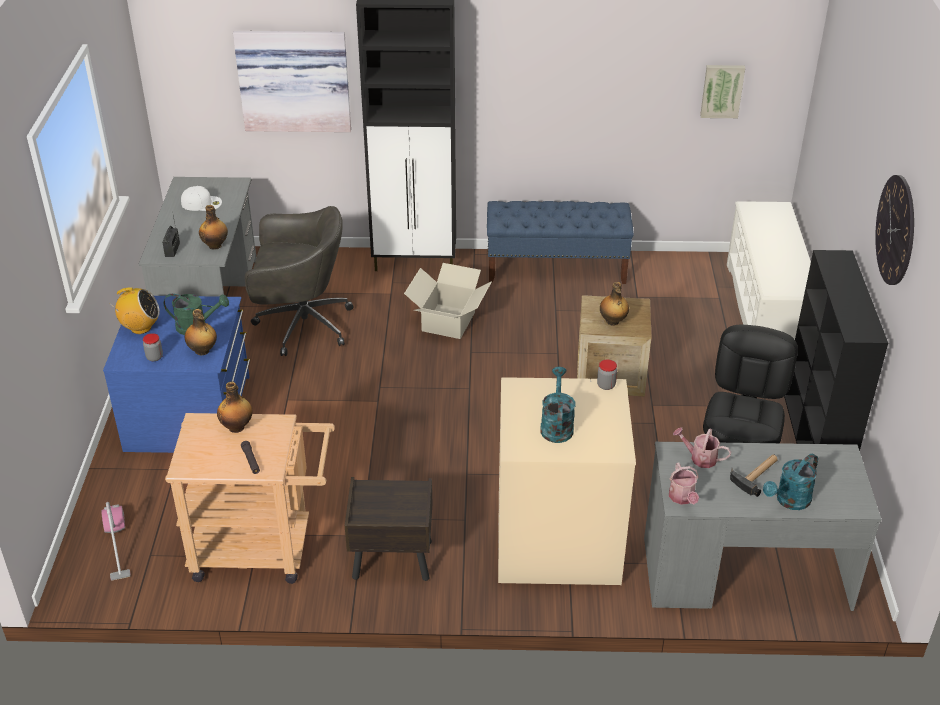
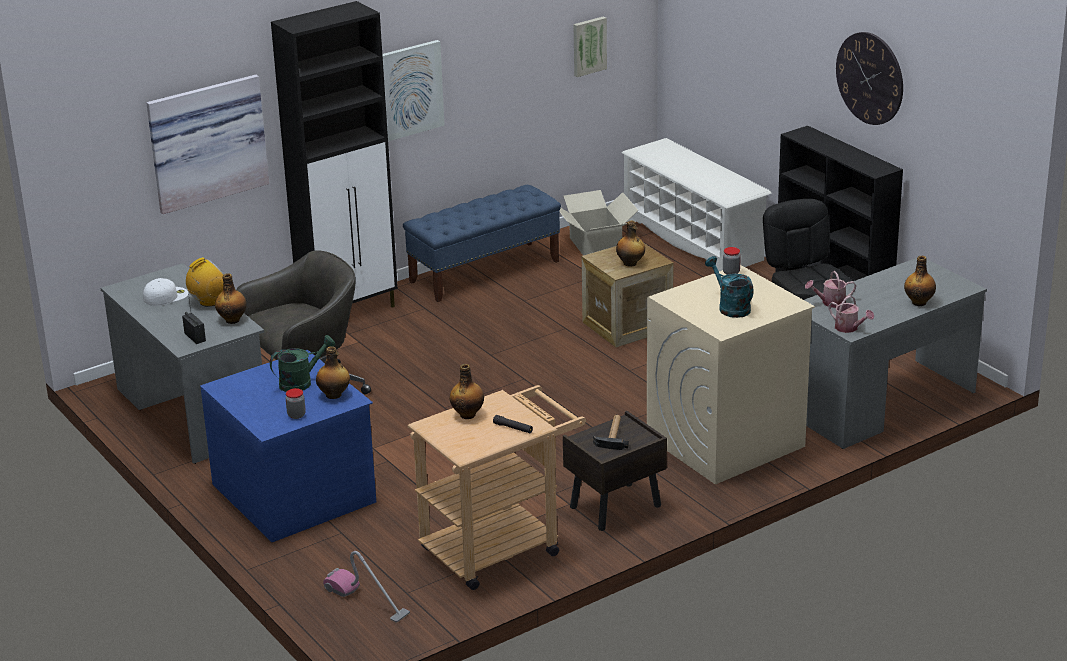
camera: 35 degrees left, 10 degrees down
(140, 328) = (248, 402): radio -> radio (209, 301)
(449, 321) = (441, 341): cardboard box -> cardboard box (596, 244)
(507, 84) = (407, 90): none -> picture
(756, 474) = (879, 297): hammer -> hammer (613, 435)
(789, 501) = (919, 302): turquoise watering can -> bottle

